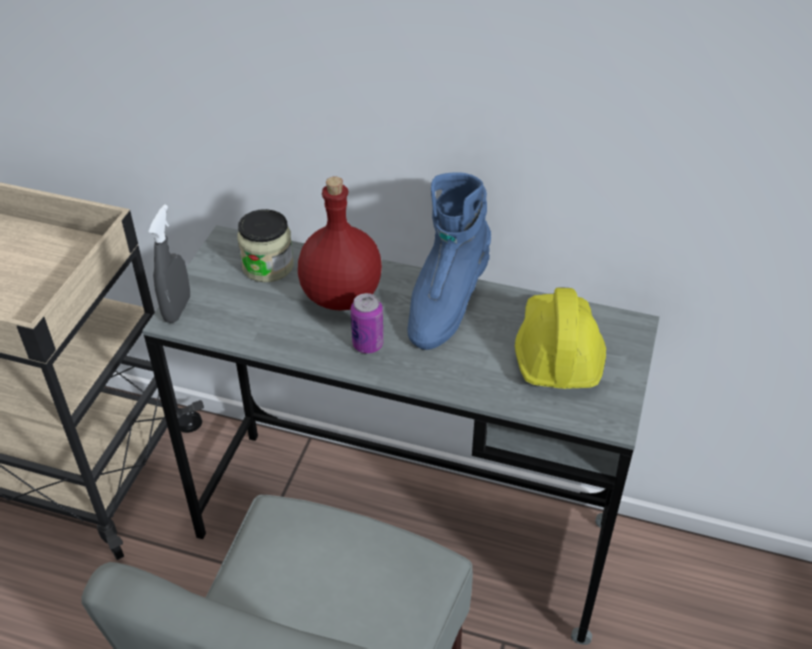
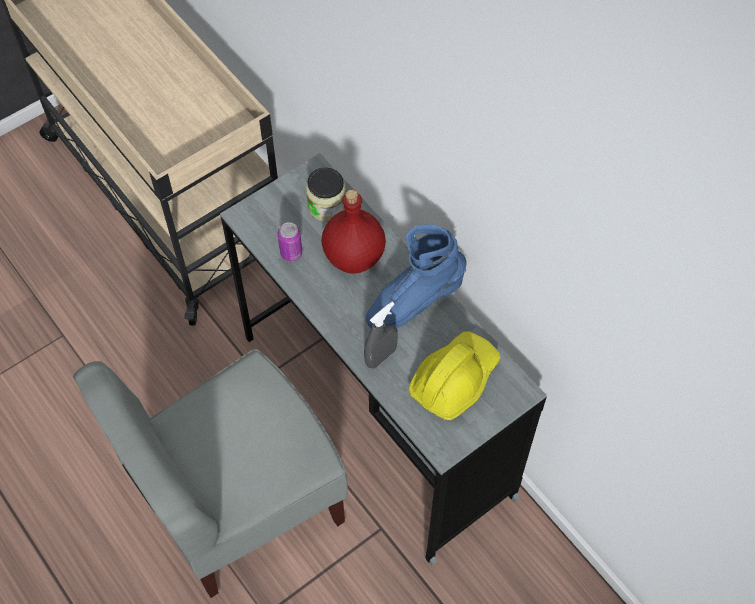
camera: 35 degrees right, 15 degrees up
(177, 309) = (250, 209): grey spray bottle -> grey spray bottle (381, 357)
(368, 344) = (341, 303): can -> can (291, 253)

